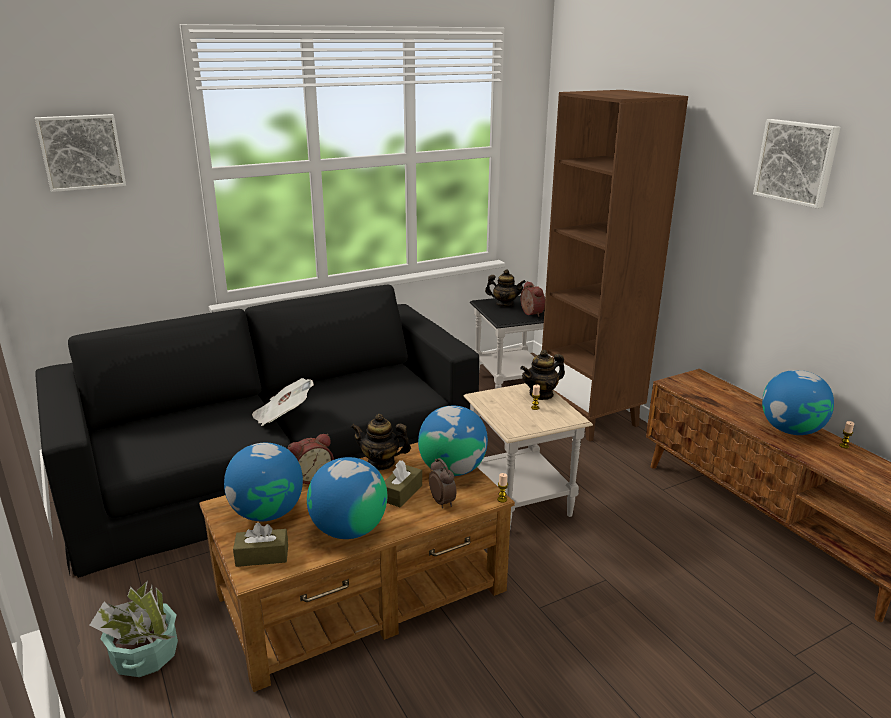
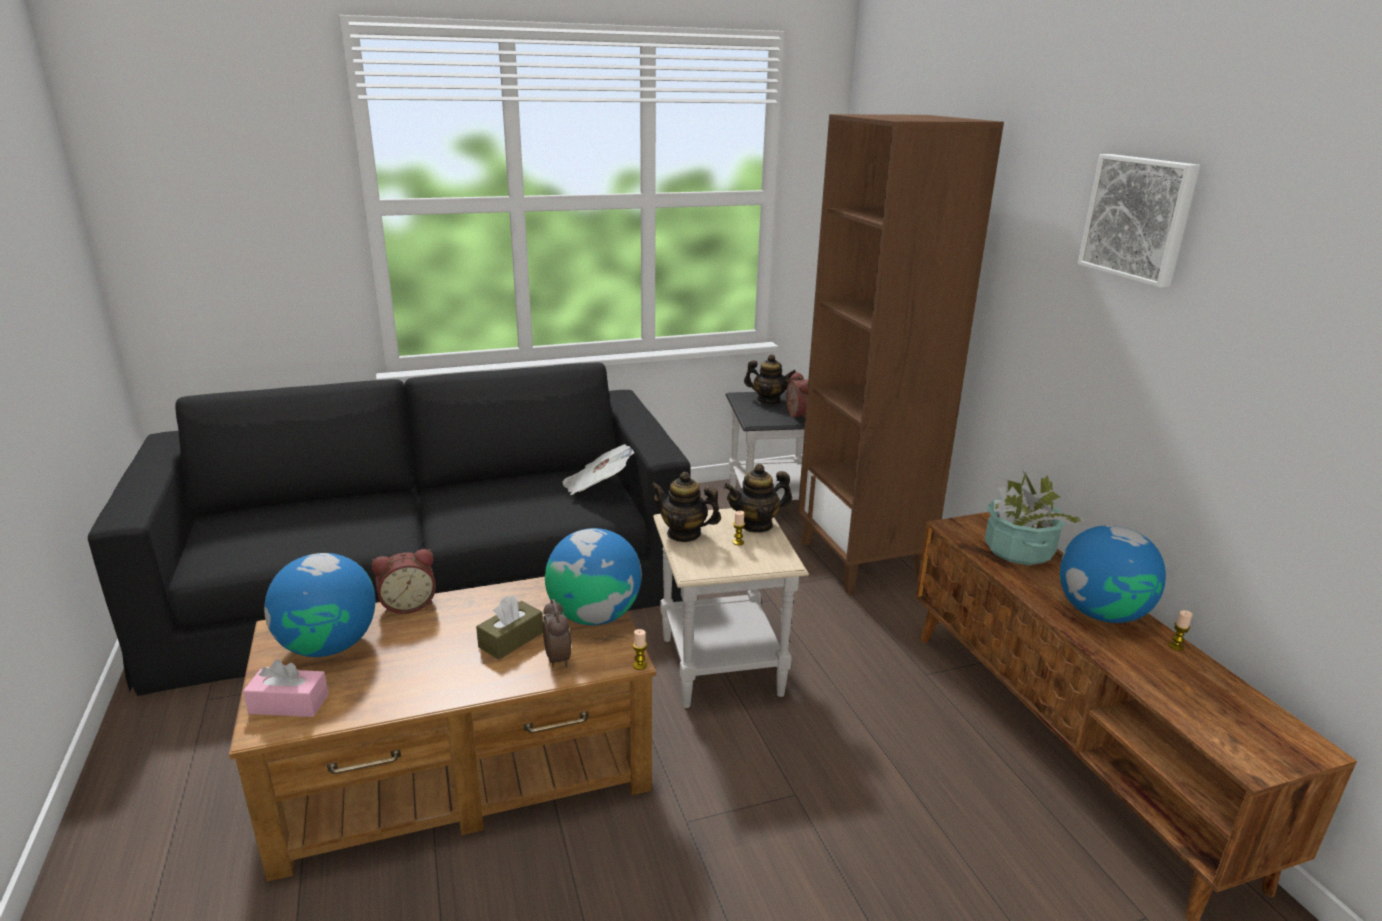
camera: 10 degrees right, 0 degrees up
(81, 152) = (213, 172): picture -> none
(145, 656) = (163, 810): potted plant -> potted plant (1018, 550)
(262, 556) = (289, 704): brown tissue box -> pink tissue box
(283, 416) = (424, 520): newspaper -> newspaper (597, 487)
(349, 529) = (417, 682): globe -> none
(381, 463) = (507, 595): teapot -> teapot (684, 534)

